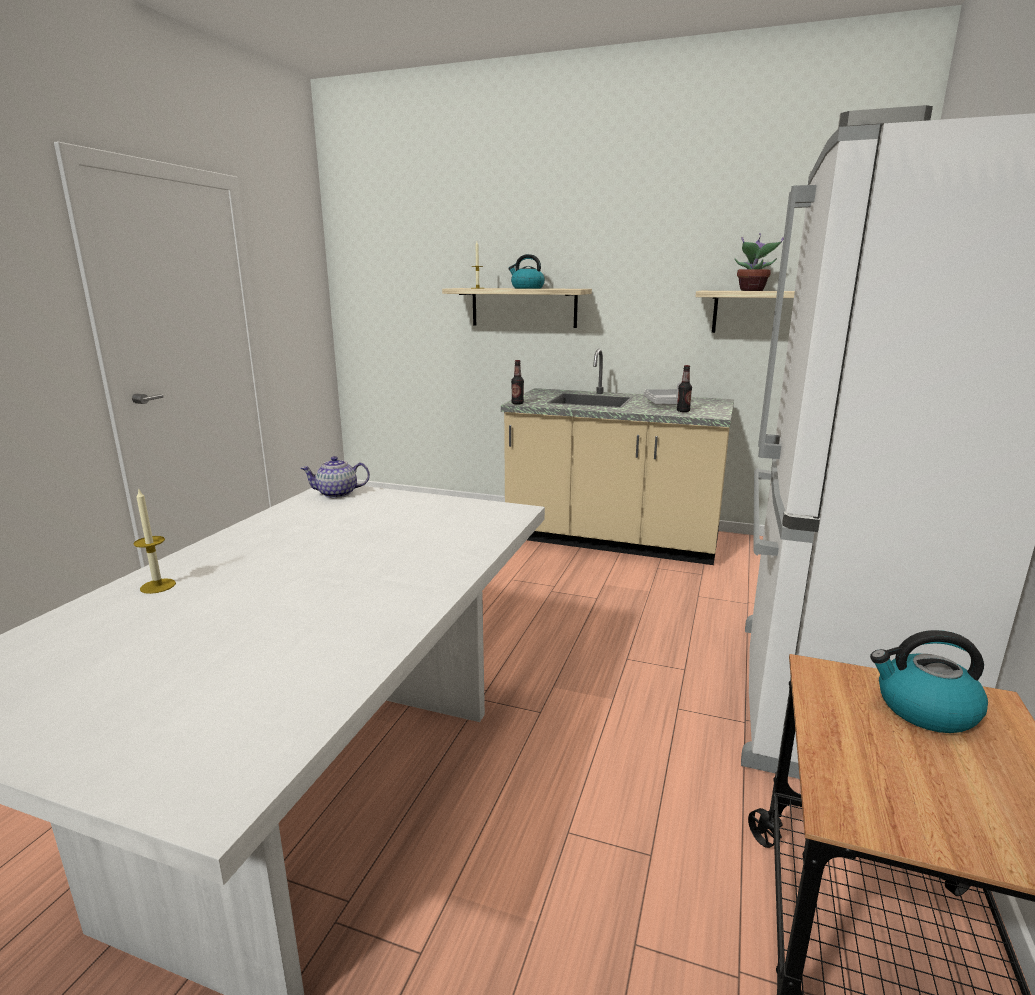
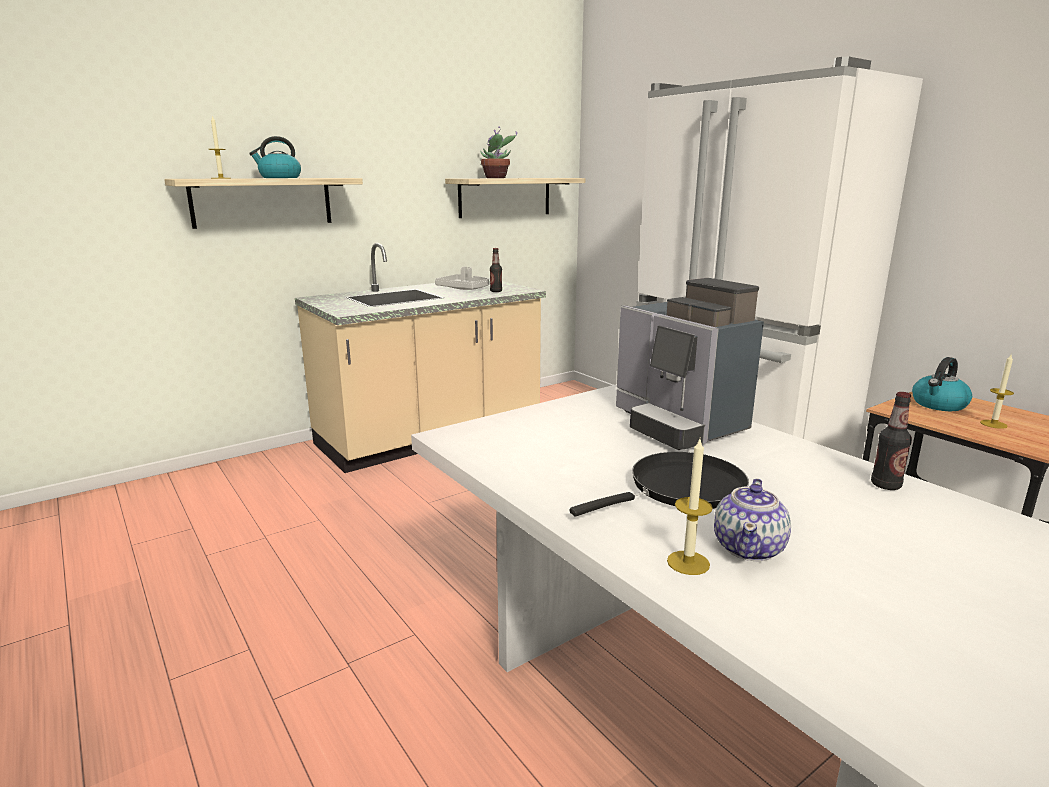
camera: 55 degrees left, 0 degrees up
(286, 564) = (680, 489): none -> black frying pan
(338, 494) = (475, 436): teapot -> teapot (749, 548)
(438, 540) = (678, 424): none -> coffee machine
(517, 403) = (347, 313): bottle -> bottle (885, 485)
(914, 768) = (993, 424): none -> candle

